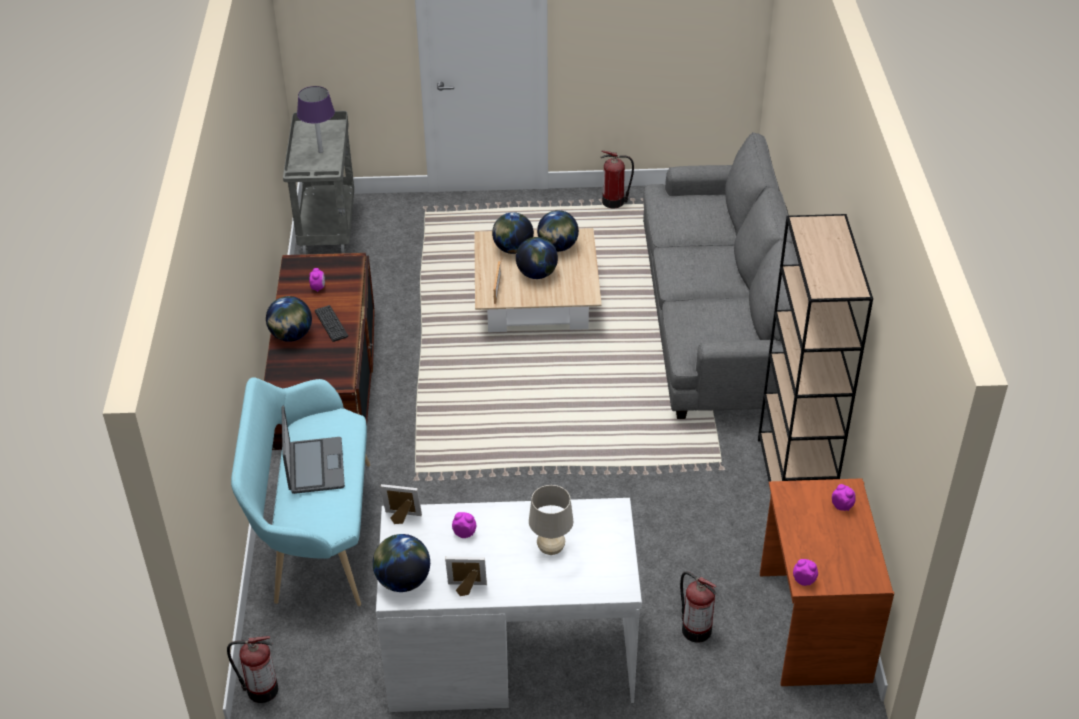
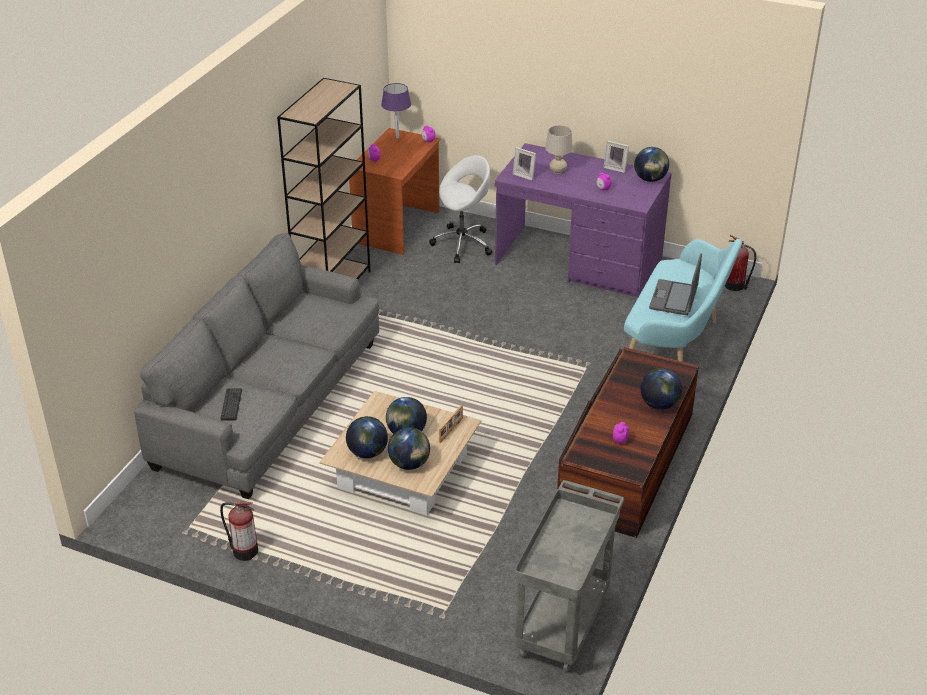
camera: 155 degrees left, 5 degrees down
(320, 151) = (566, 540): purple table lamp -> purple table lamp (397, 137)
(331, 324) = (621, 404): keyboard -> keyboard (231, 404)
(402, 518) = (637, 204): picture frame -> picture frame (525, 175)
(509, 653) = (578, 262): white desk -> purple desk
(695, 629) = (463, 243): fire extinguisher -> white office chair

